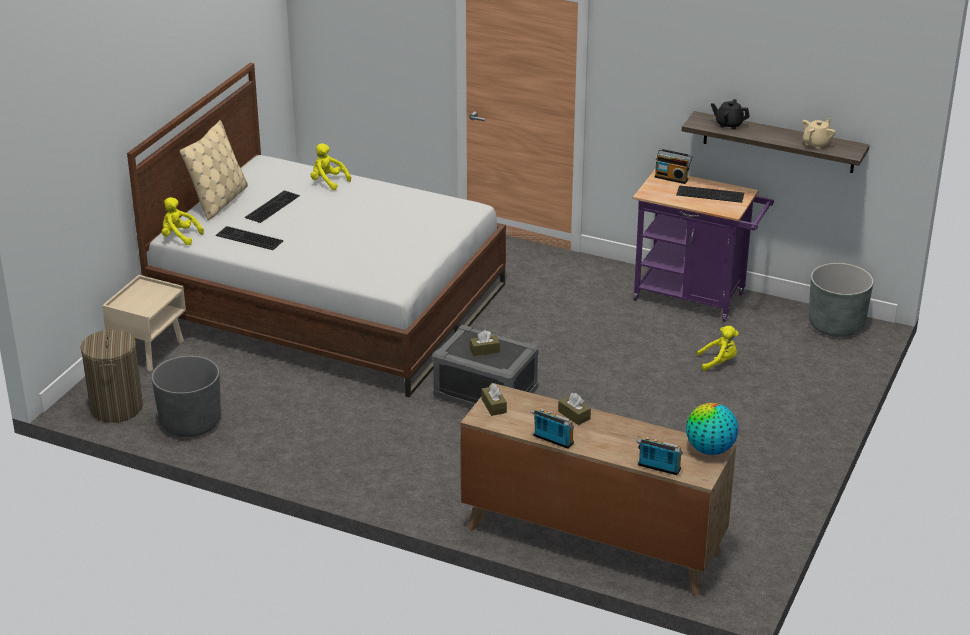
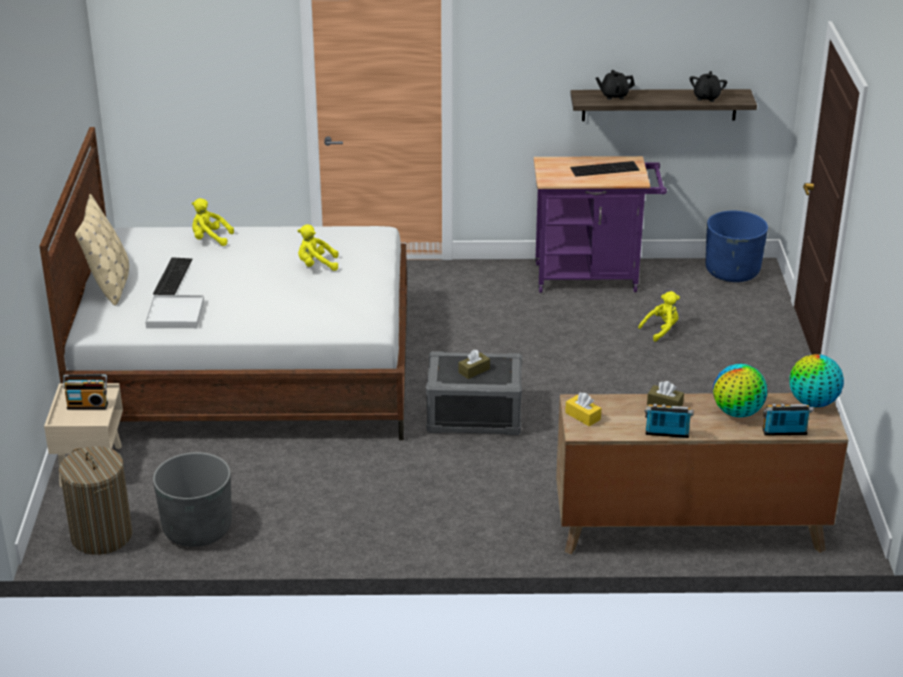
camera: 25 degrees left, 0 degrees up
(179, 237) = (97, 330): yellow plush toy -> yellow plush toy (316, 265)
(248, 238) = (175, 314): keyboard -> white tray
(494, 406) = (583, 416): brown tissue box -> yellow tissue box
(632, 439) = (737, 412): none -> globe
(672, 178) = (557, 161): radio -> radio (88, 405)
(817, 144) = (706, 97): beige teapot -> black teapot
(836, 325) = (732, 271): grey planter -> blue planter

